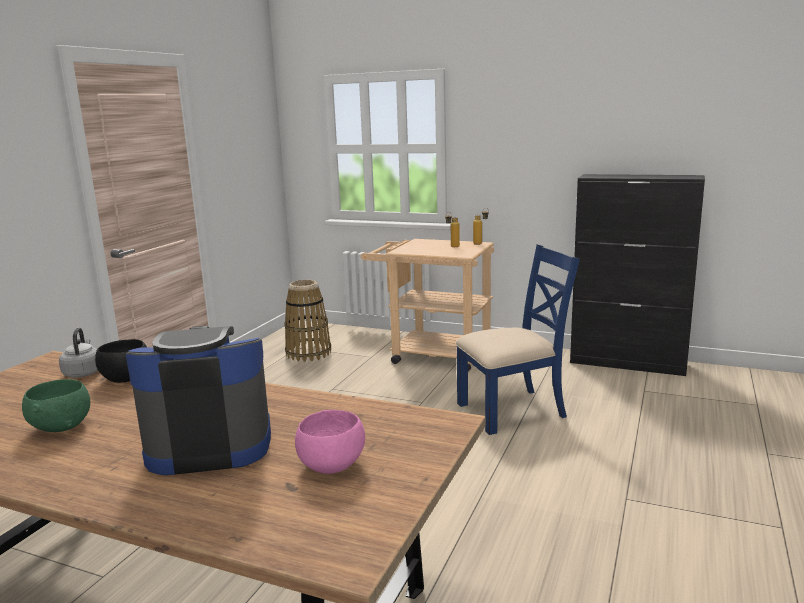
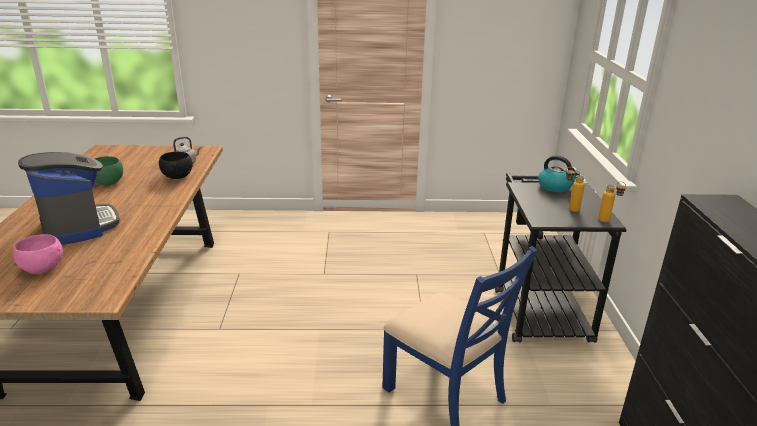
camera: 65 degrees right, 10 degrees up
(309, 353) = (477, 241): basket -> none
(413, 244) = (555, 187): none -> kettle
(432, 355) = (539, 309): beige cart -> black cart

